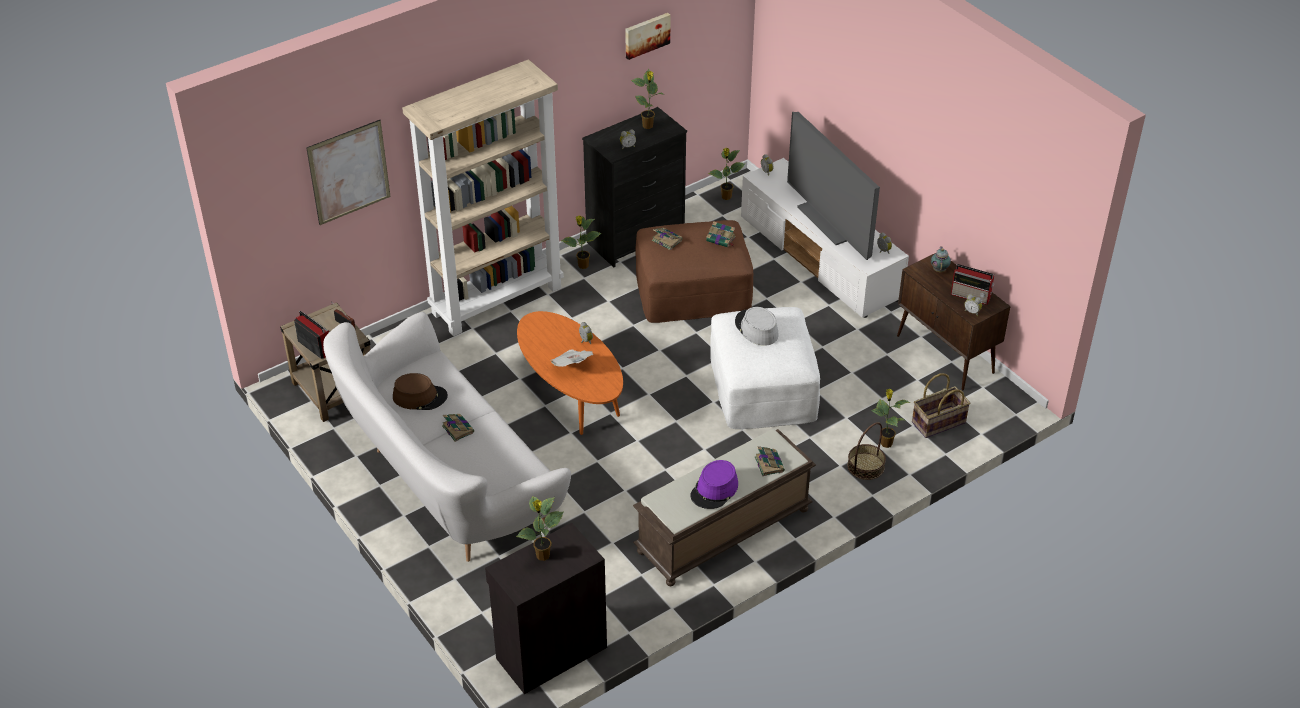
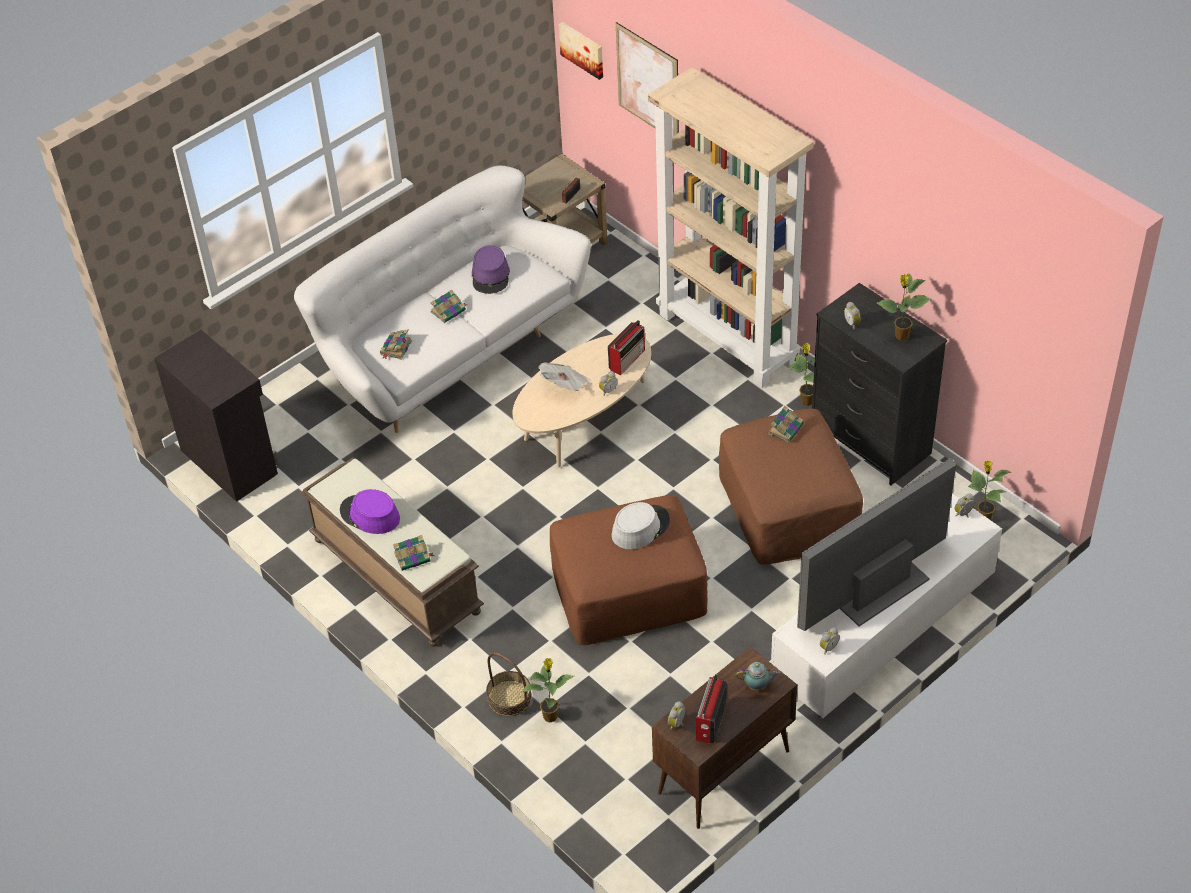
camera: 85 degrees right, 5 degrees up
(314, 346) = (535, 182): radio -> radio (627, 359)
(420, 397) = (491, 276): brown hat -> purple hat
(542, 556) = (214, 365): potted plant -> none
(570, 395) = (585, 422): orange coffee table -> beige coffee table
(646, 35) = (951, 249): picture -> picture (582, 49)
(721, 239) = (801, 479): book -> book (395, 348)
(763, 386) = (629, 589): white ottoman -> brown ottoman
(939, 423) = (593, 769): basket -> none

